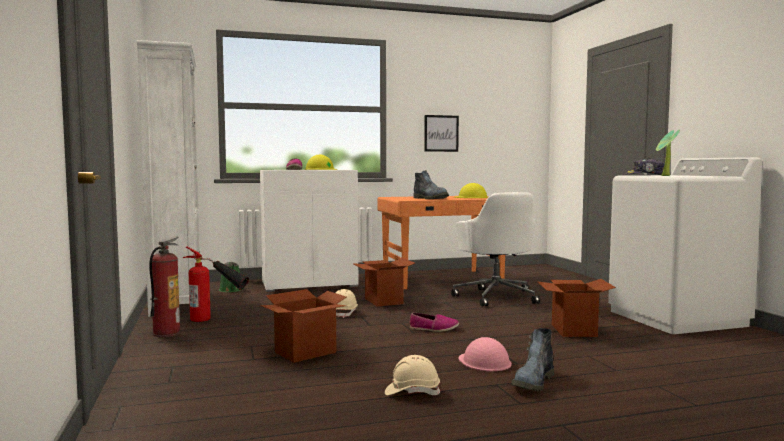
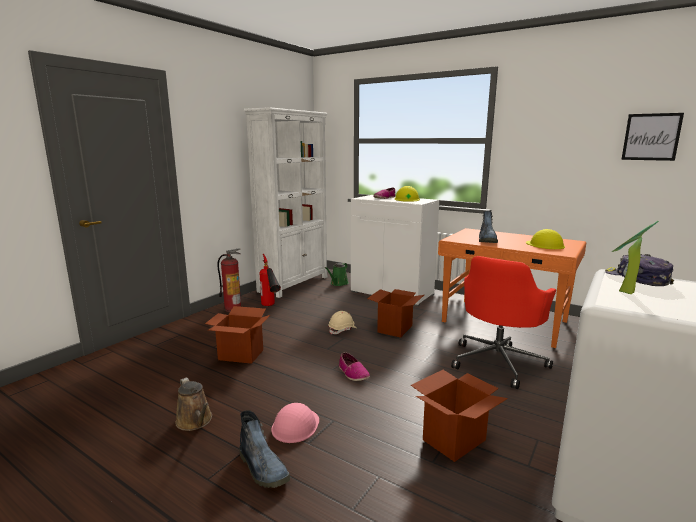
camera: 50 degrees right, 10 degrees up
(412, 392) = (195, 421): beige hard hat -> brown watering can
(441, 133) = (554, 165): picture -> picture (651, 137)
(496, 296) = (498, 362): white office chair -> red office chair
(533, 383) = (264, 469): boot -> boot turned 120 degrees counterclockwise

